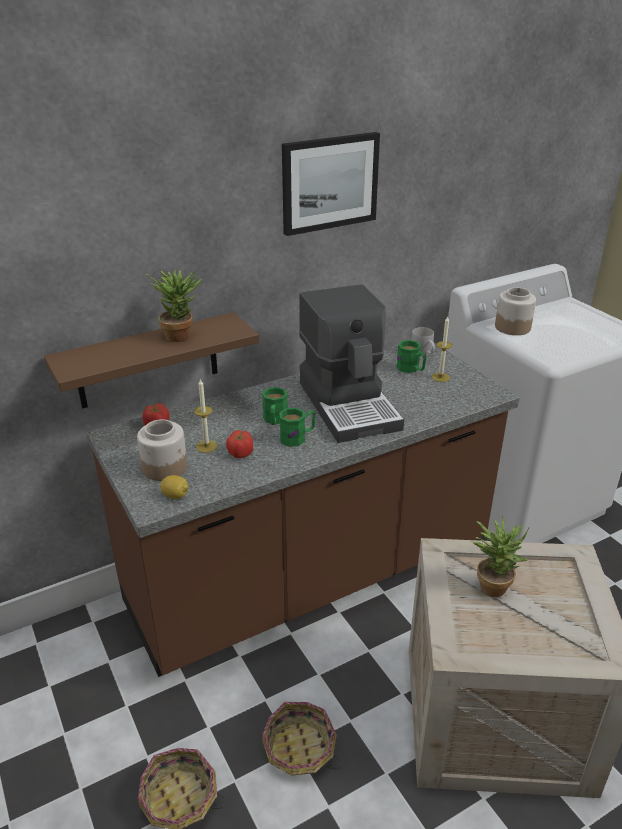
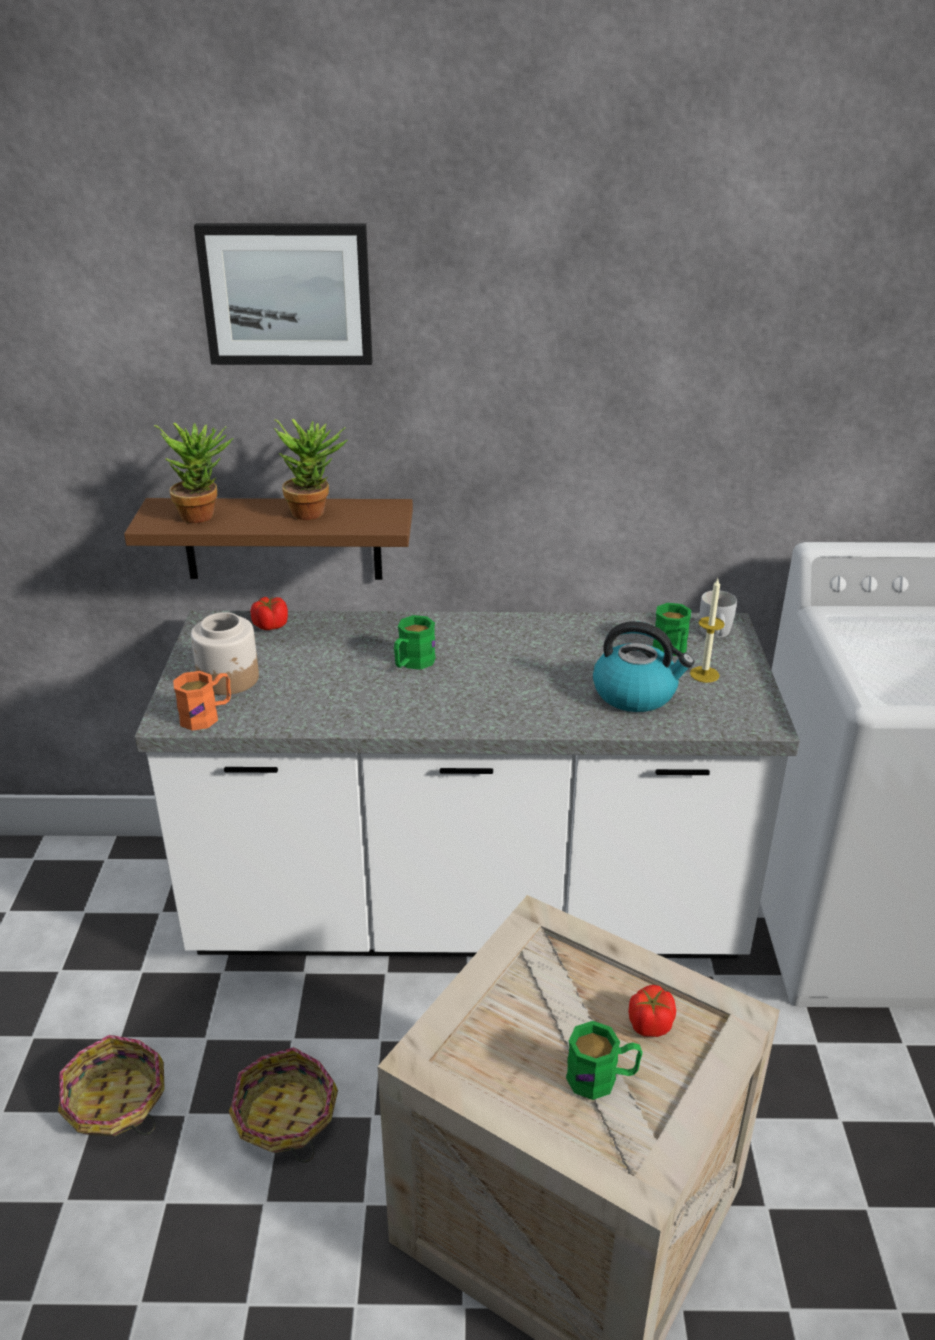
camera: 30 degrees right, 0 degrees up
(175, 496) = (207, 715): lemon -> orange mug
(206, 446) = (299, 669): candle -> none
(240, 453) = (328, 690): tomato -> tomato (650, 1024)
(297, 437) = (418, 694): green mug -> green mug (602, 1078)
(311, 577) = (467, 913): brown counter -> white counter
(329, 183) = (578, 336): picture -> picture (287, 294)
(350, 404) = (531, 673): coffee machine -> none
(417, 398) = (636, 693): none -> kettle
(493, 583) = (569, 996): potted plant -> potted plant (203, 514)
(512, 327) = (869, 629): jar -> none

